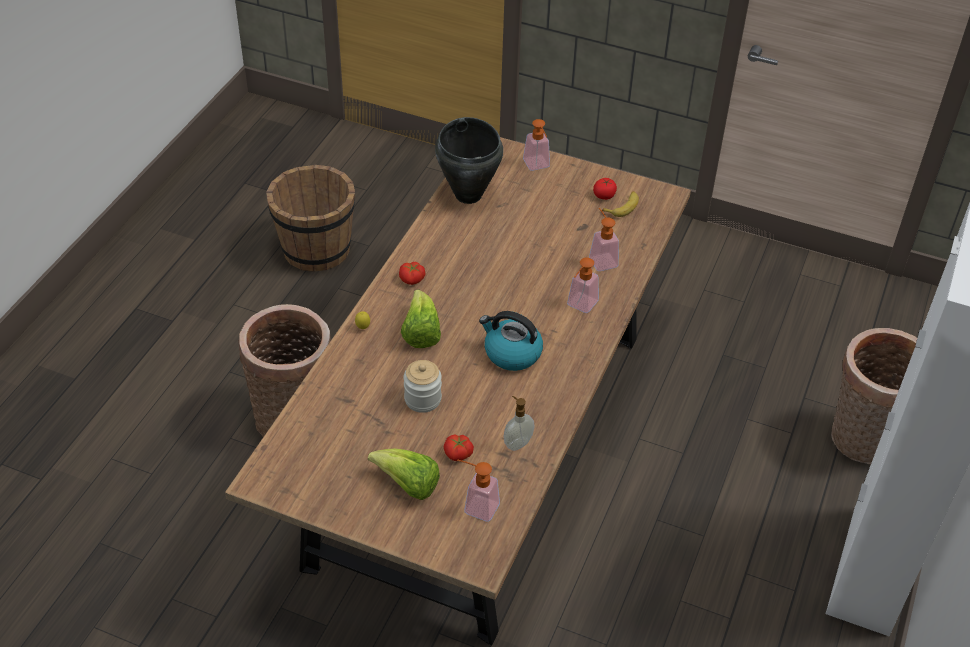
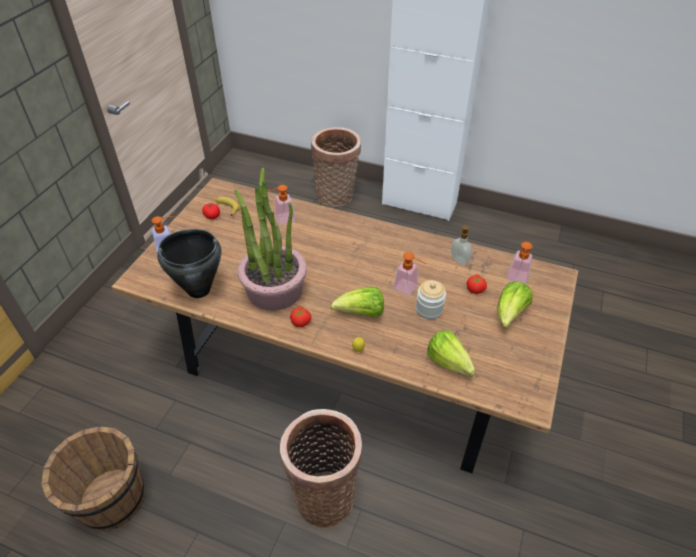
camera: 90 degrees left, 0 degrees up
(328, 410) = (451, 366): none -> lettuce
(466, 256) = (274, 289): none -> potted plant
(511, 353) = (377, 263): kettle -> none
(579, 306) = (329, 230): soap dispenser -> soap dispenser (409, 288)

